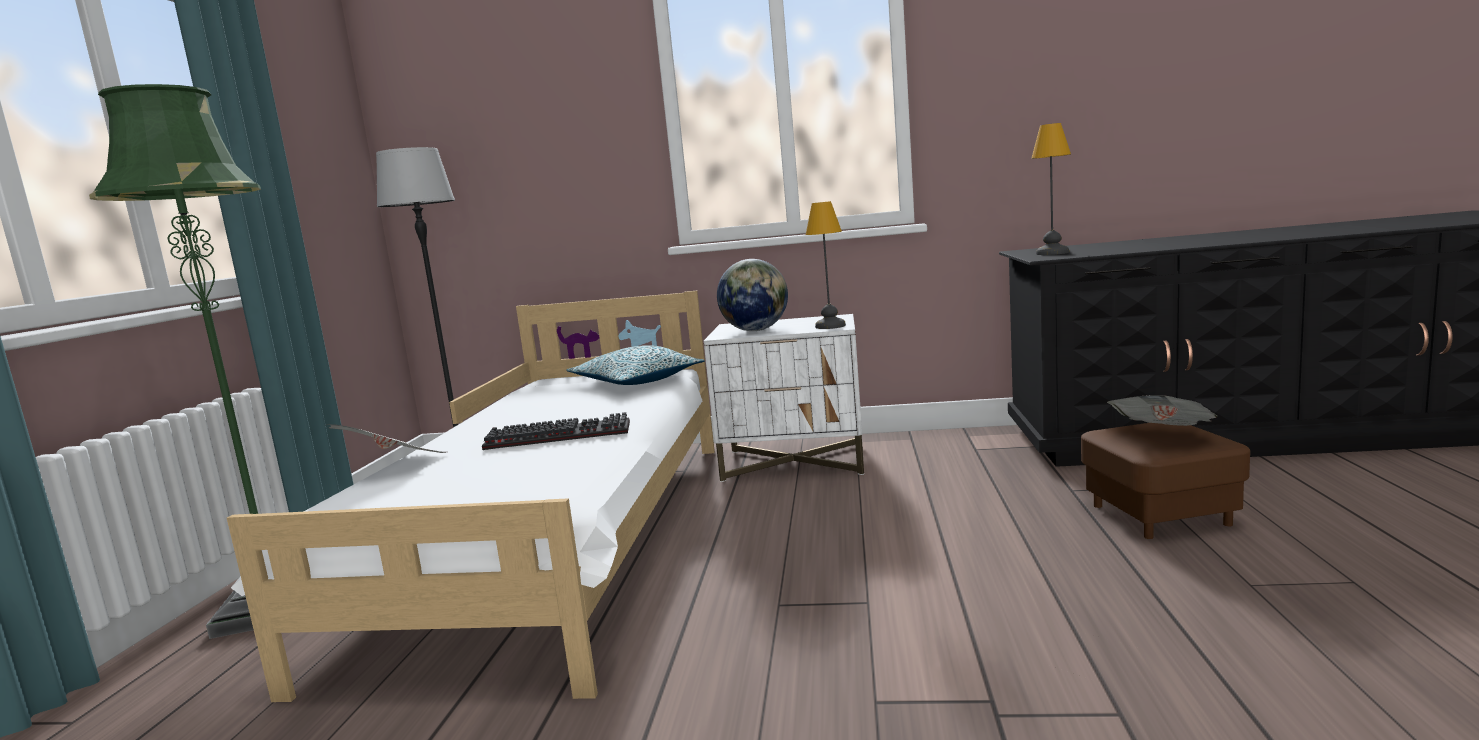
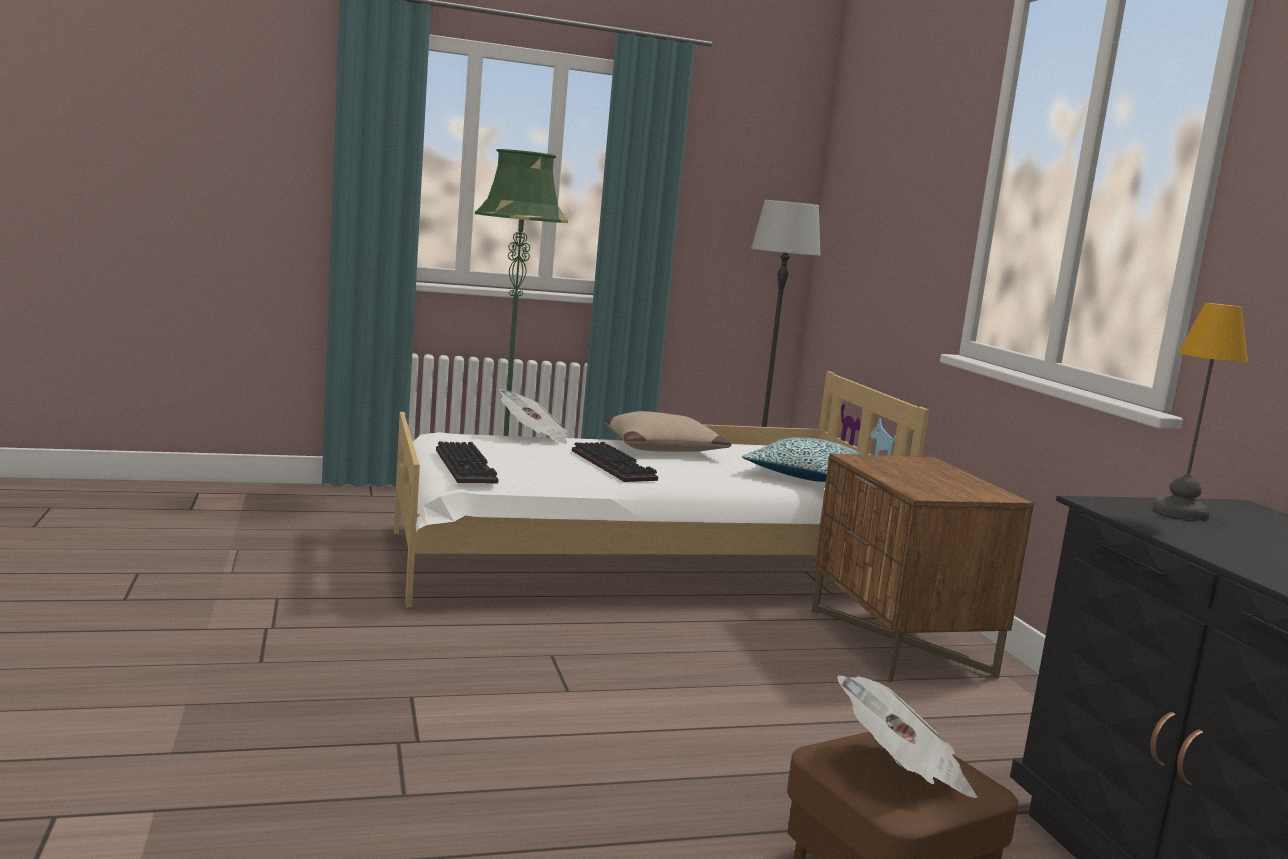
camera: 65 degrees right, 0 degrees up
(502, 418) = (663, 448): none -> beige pillow
(512, 497) = (468, 467): none -> keyboard
(756, 330) = (893, 468): globe -> none
(794, 462) = (900, 644): white nightstand -> brown nightstand
(829, 326) = (928, 492): table lamp -> none

